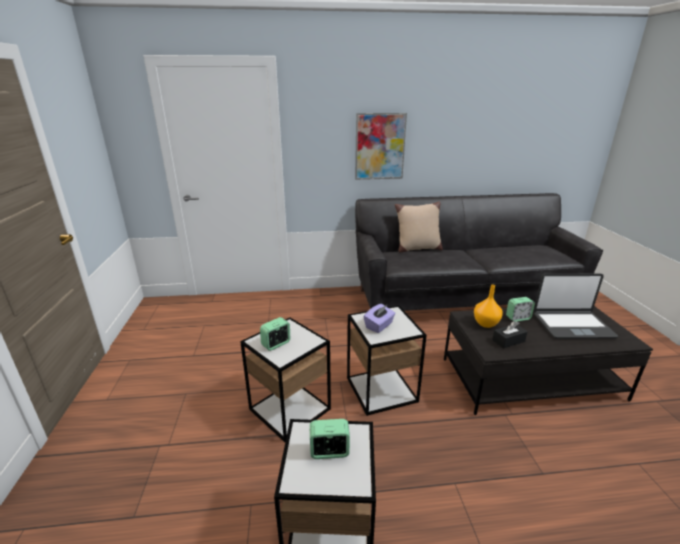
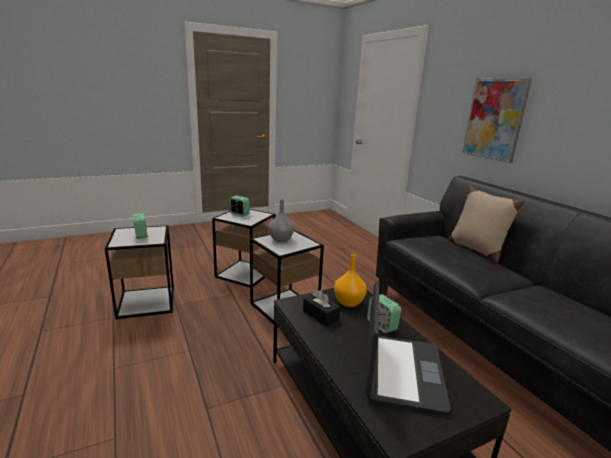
camera: 70 degrees right, 5 degrees down
(379, 326) = (281, 239): purple tissue box -> grey vase
(572, 325) = (401, 372): laptop -> laptop turned 150 degrees counterclockwise

